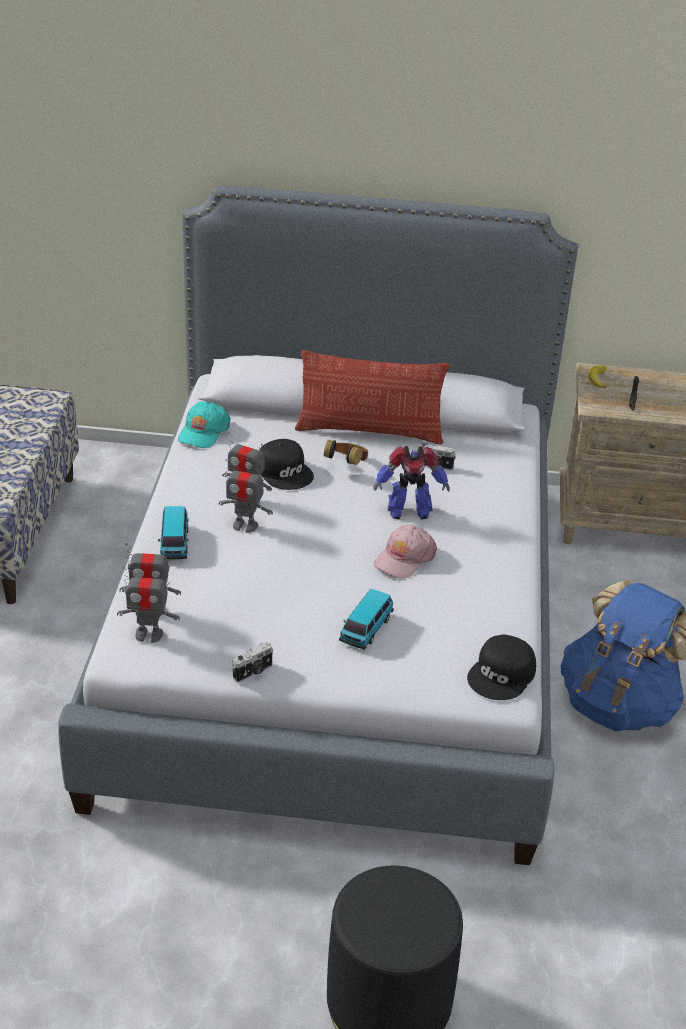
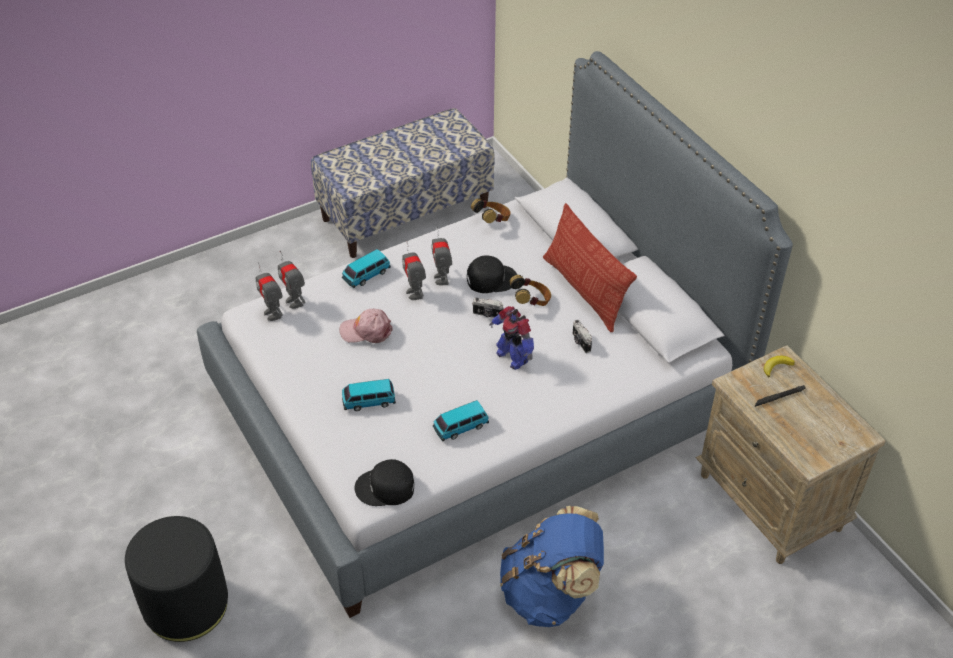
camera: 55 degrees right, 10 degrees up
(203, 432) = (492, 221): turquoise cap -> headphones
(253, 672) = (282, 374): camera -> camera (487, 315)
(285, 471) = (491, 278): black cap -> black cap turned 120 degrees counterclockwise
(404, 558) = (459, 381): pink cap -> pink cap (366, 331)
(468, 587) = (460, 427): none -> toy car

